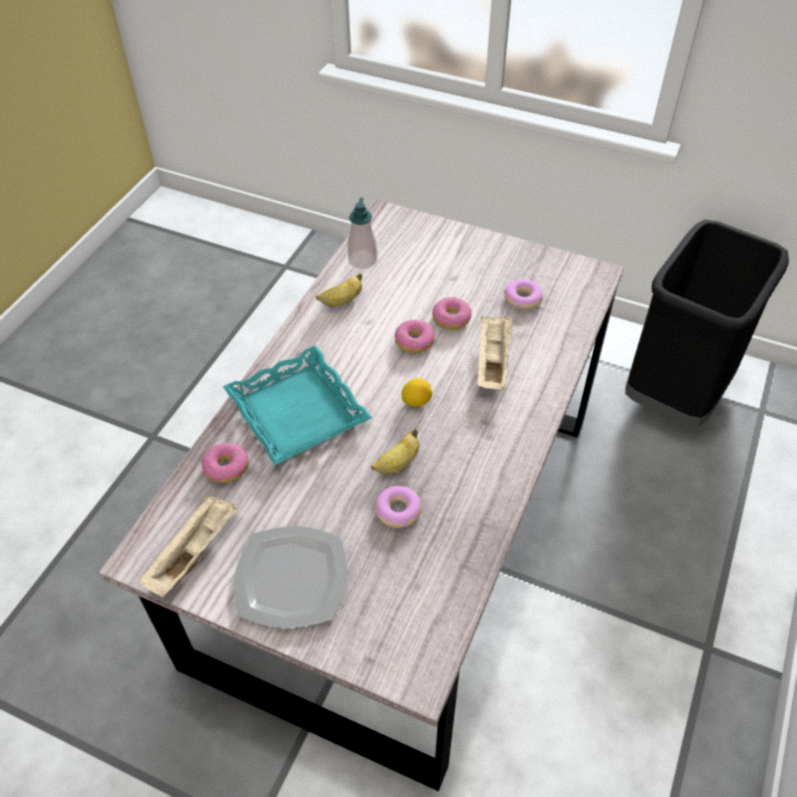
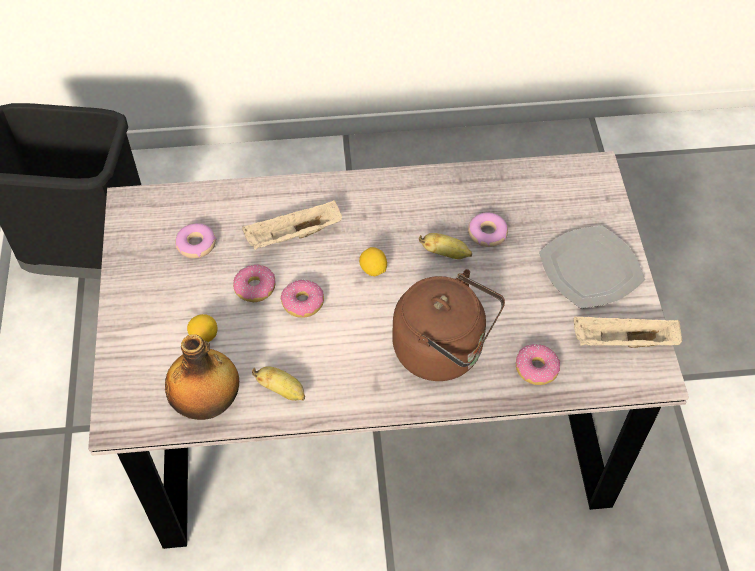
camera: 120 degrees left, 5 degrees up
(296, 411) = (444, 351): turquoise tray -> brown kettle
(362, 260) = (208, 404): soap dispenser -> bottle
(425, 276) = (204, 335): none -> lemon

